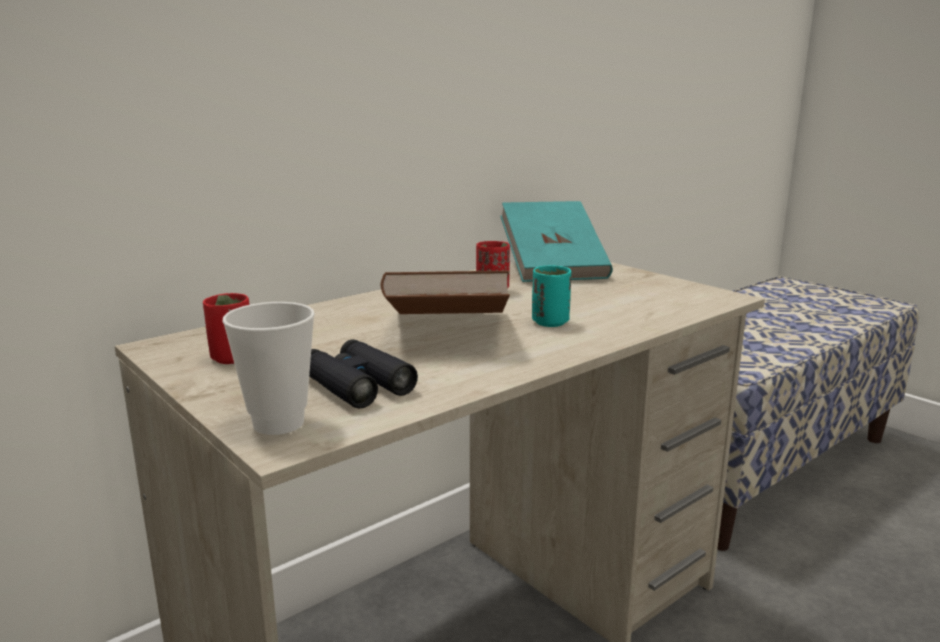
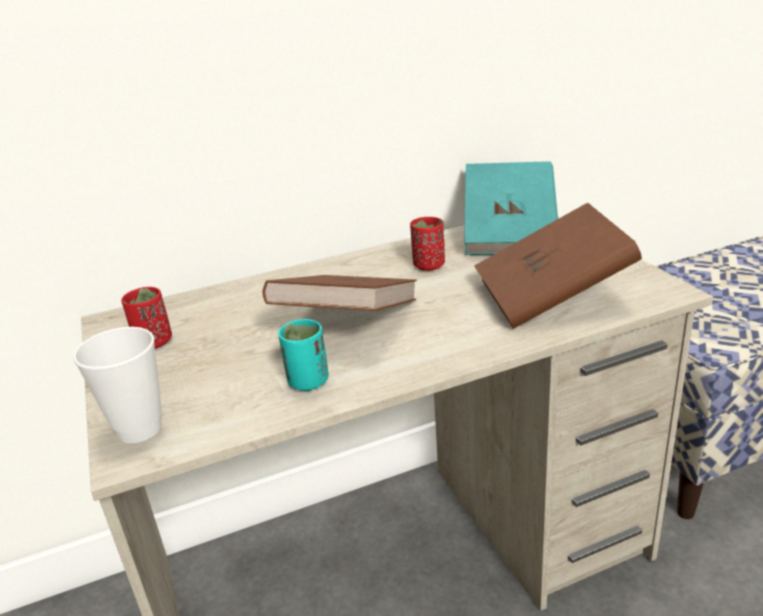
camera: 20 degrees right, 10 degrees up
(357, 385) = (228, 388): black binoculars -> none
(550, 322) = (453, 317): turquoise cup -> turquoise cup (308, 381)
(629, 305) = (551, 296): none -> brown book

